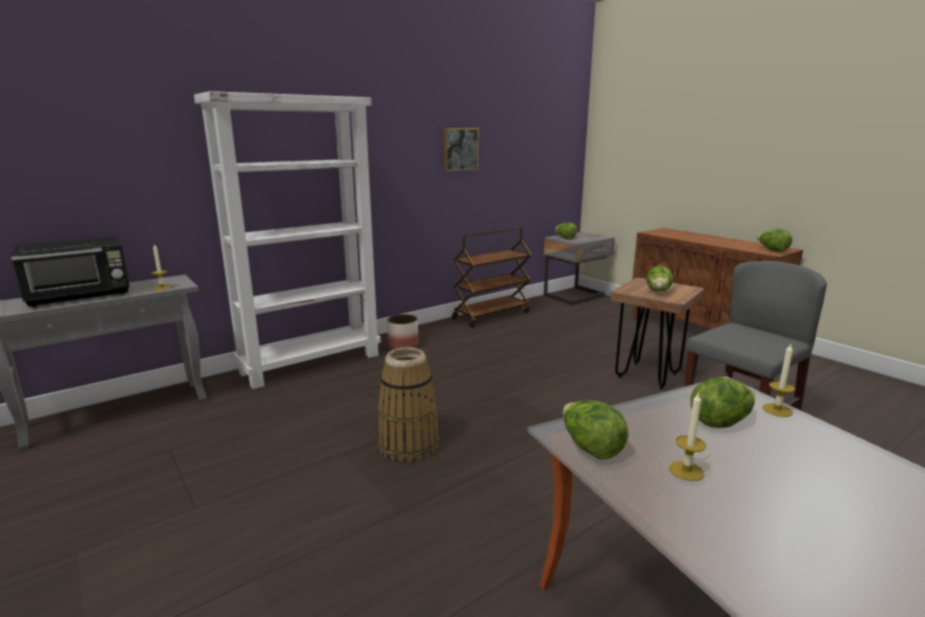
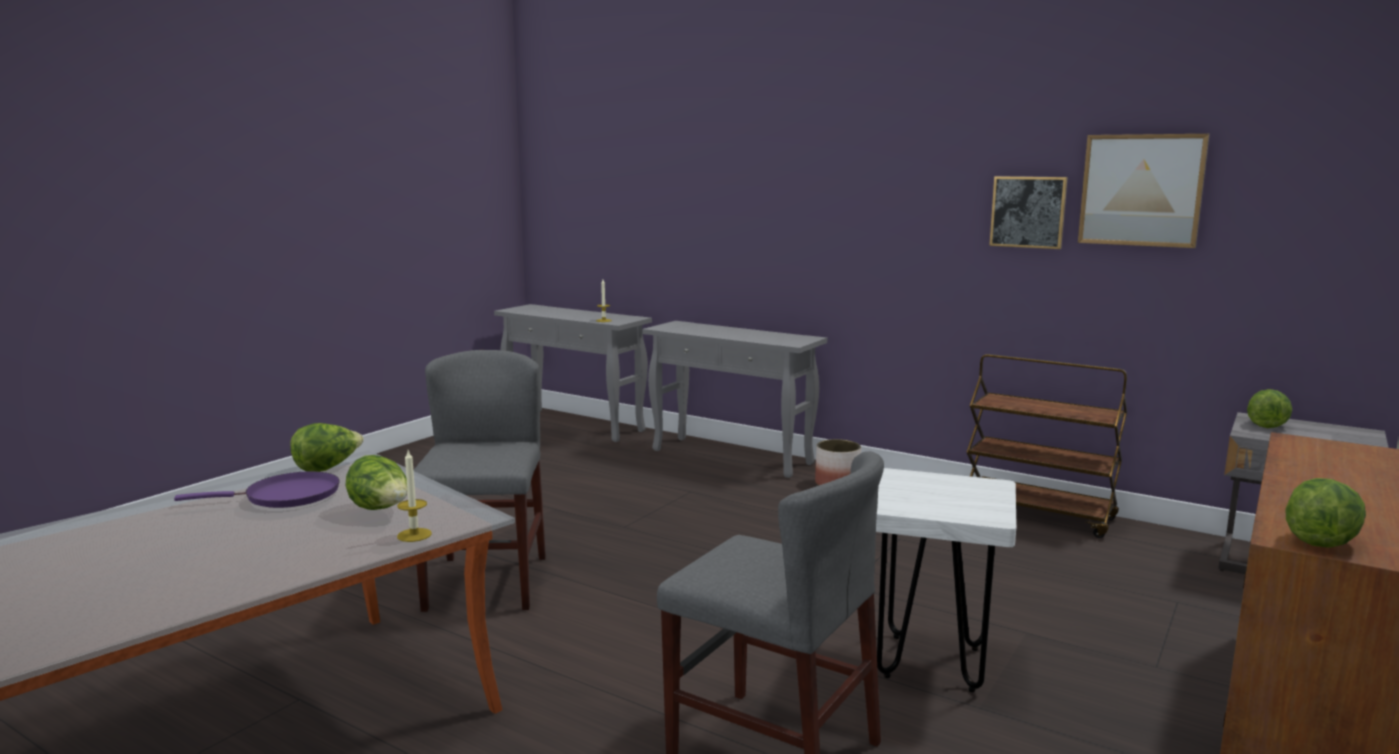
camera: 70 degrees right, 5 degrees down
(81, 296) = (565, 313): black microwave -> none
(312, 363) = (733, 457): white bookcase -> grey console table
(408, 444) = (586, 531): basket -> none
(486, 507) = (486, 583): none -> grey chair
(505, 134) = (1141, 190): none -> picture
(648, 375) = (932, 663): brown stool -> white stool
(658, 292) = (924, 495): lettuce -> none
(686, 471) = (286, 496): candle -> purple frying pan

